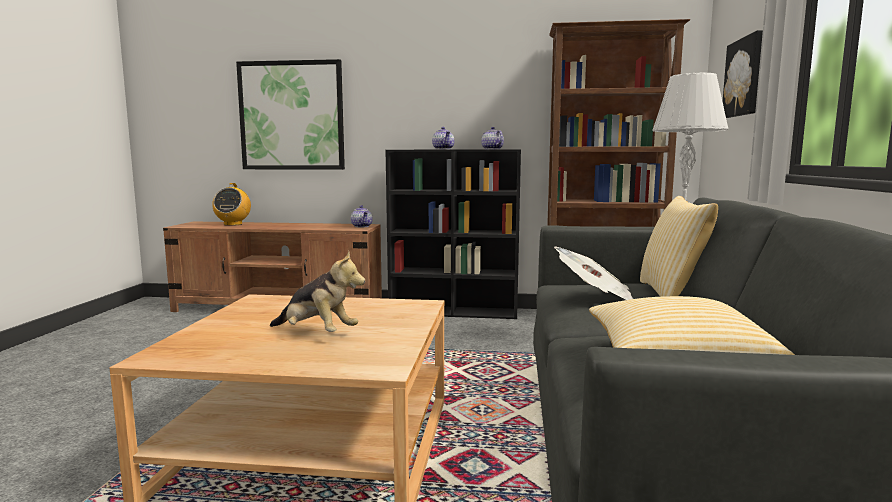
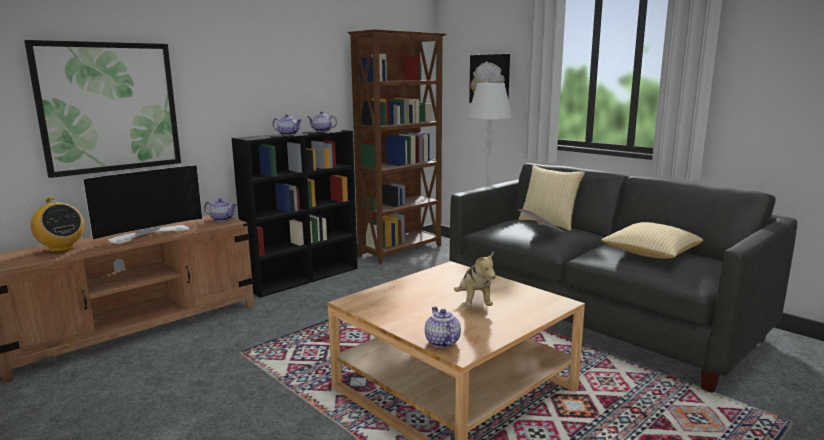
camera: 50 degrees left, 5 degrees up
(177, 345) = (441, 342): none -> teapot
(296, 225) = (149, 233): none -> television
(317, 333) = (474, 303): plush toy -> plush toy turned 105 degrees clockwise

